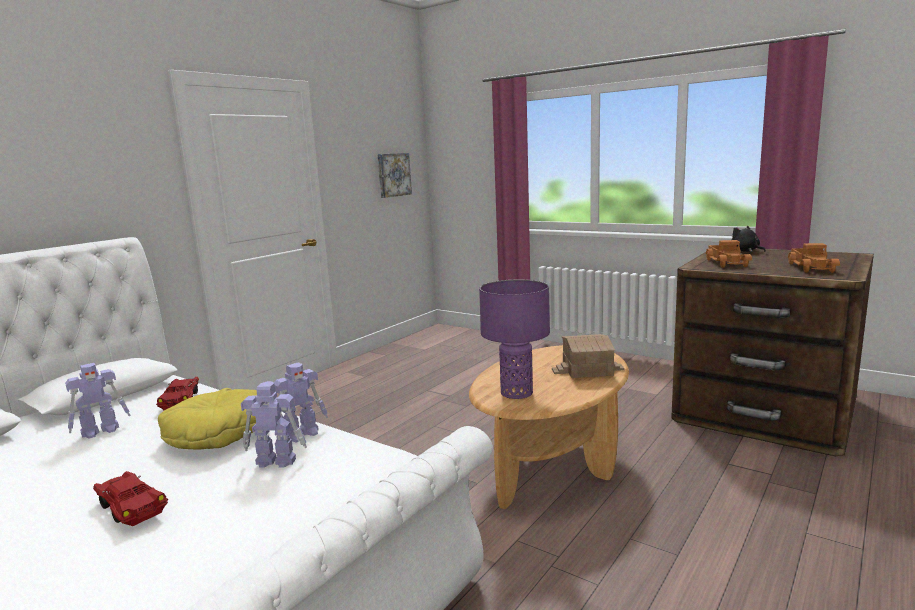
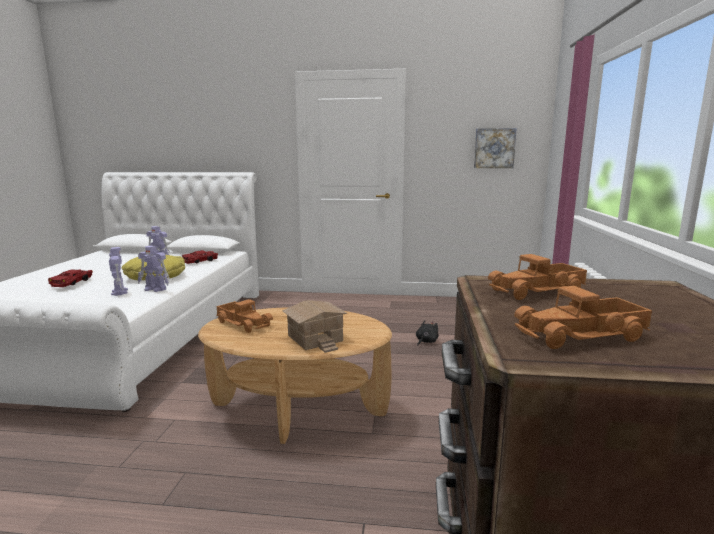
camera: 60 degrees right, 0 degrees up
(516, 392) = (244, 323): purple table lamp -> toy truck
(746, 251) = (665, 296): black plush toy -> black plush toy (426, 341)

